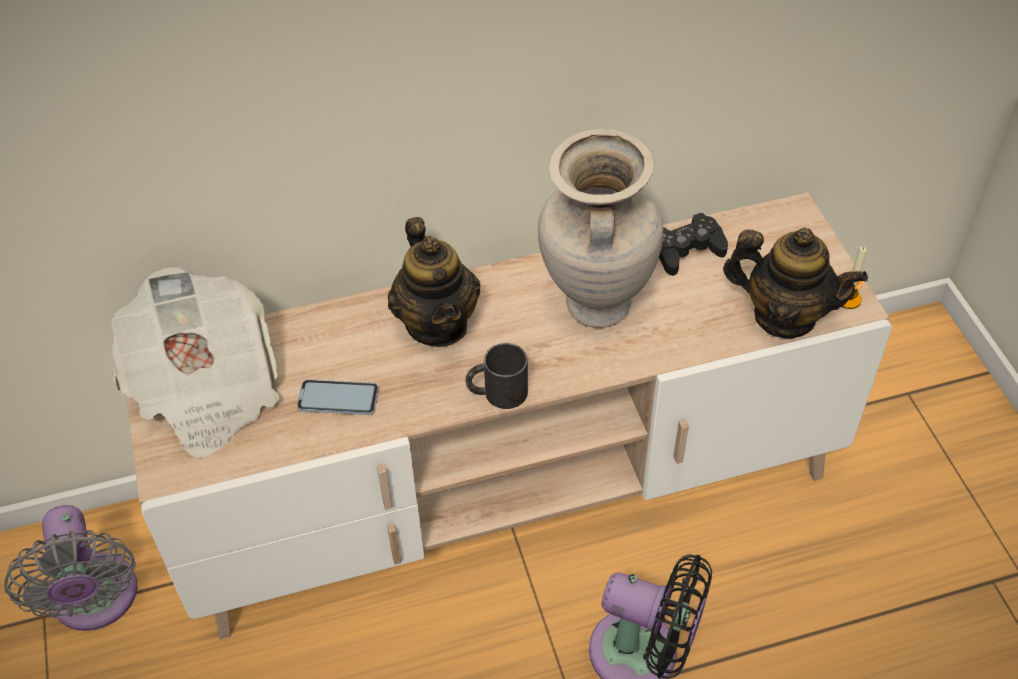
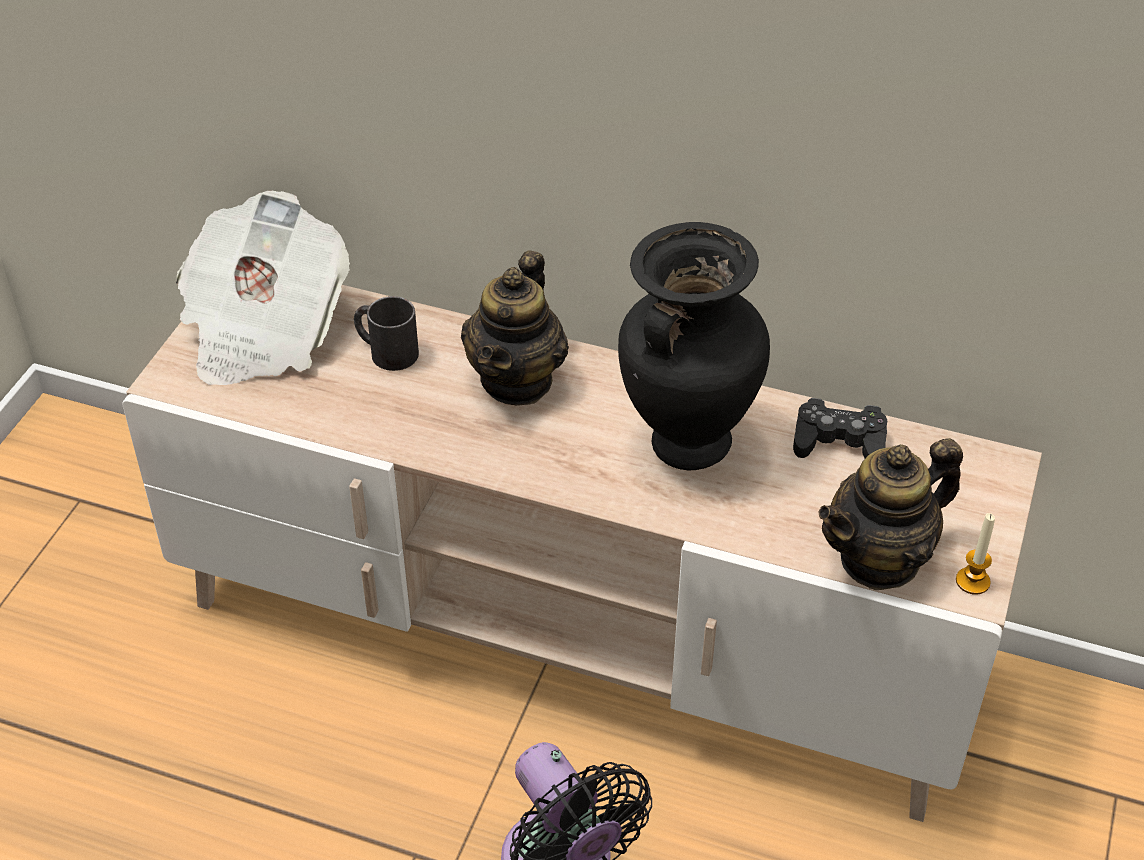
camera: 35 degrees right, 5 degrees down
(95, 601) = (129, 512): grey fan -> none
(338, 399) = (364, 397): phone -> none
(497, 393) = (511, 470): black mug -> black mug (386, 351)
(595, 306) = (686, 444): beige vase -> black vase
(784, 316) = (880, 559): teapot -> teapot turned 90 degrees clockwise

